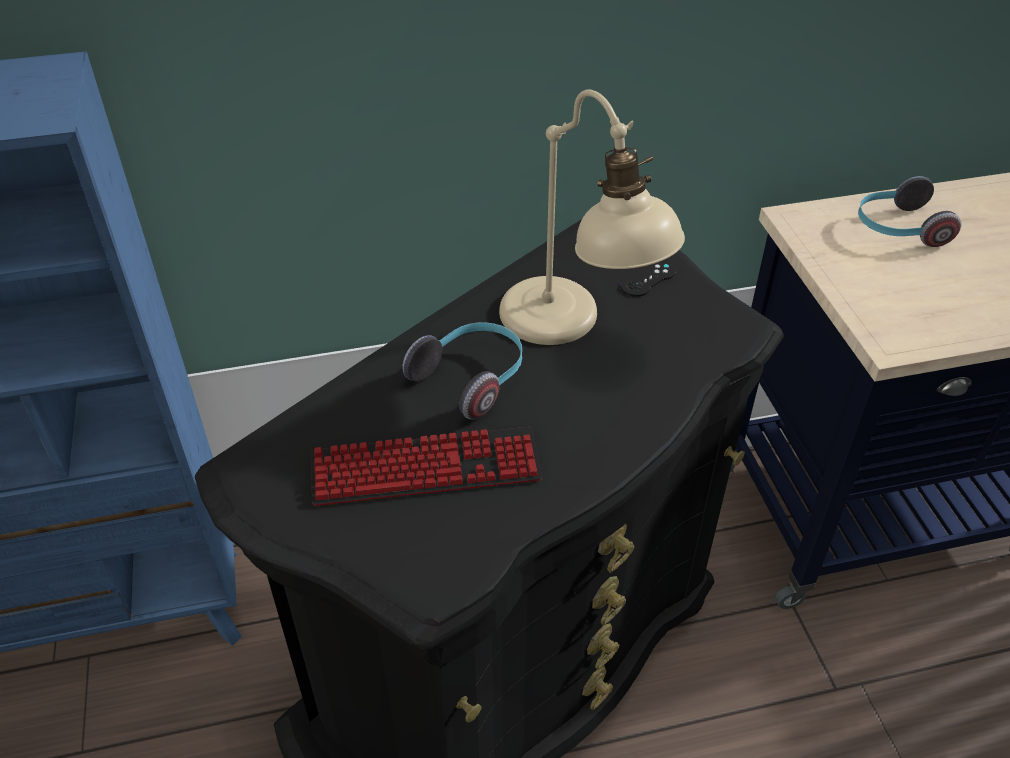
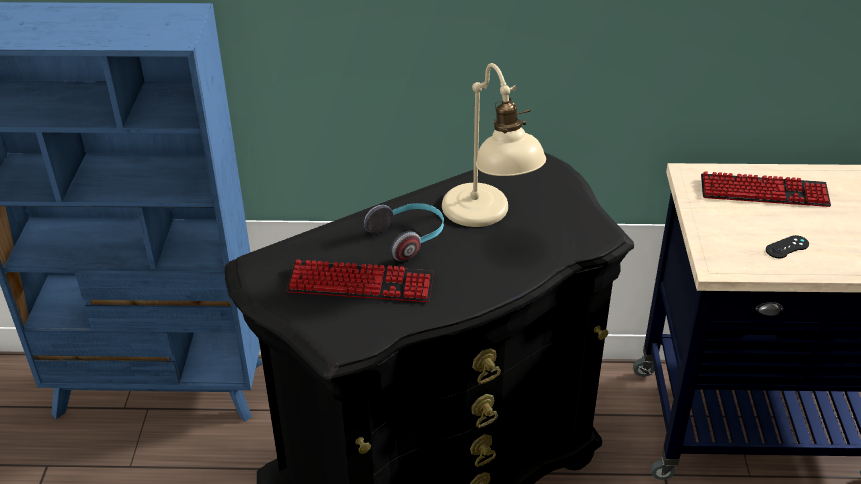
camera: 15 degrees right, 5 degrees down
(648, 278) = (552, 195): black game controller -> black game controller (787, 247)
(898, 229) = (764, 192): headphones -> keyboard

